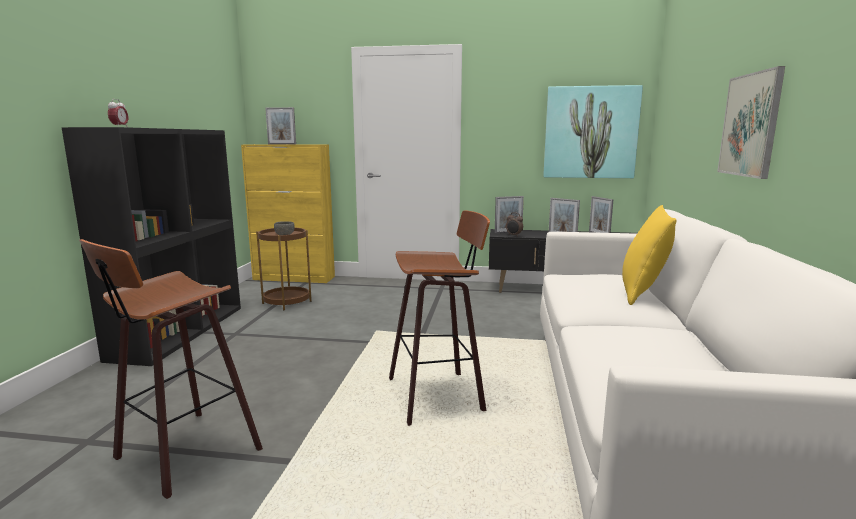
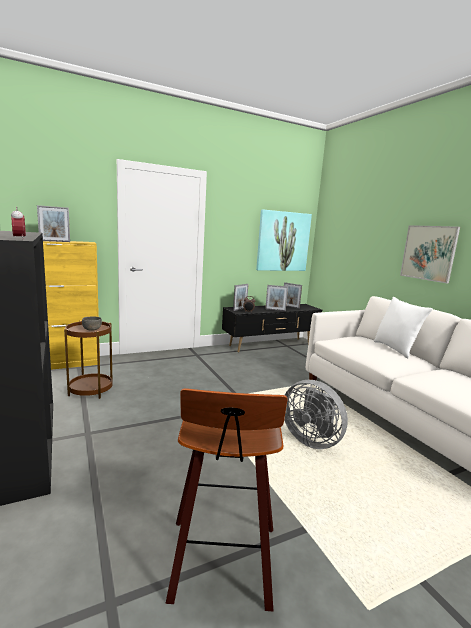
camera: 35 degrees left, 0 degrees up
(438, 394) = (311, 439): stool -> grey fan
(643, 293) = (395, 349): yellow pillow -> white pillow

